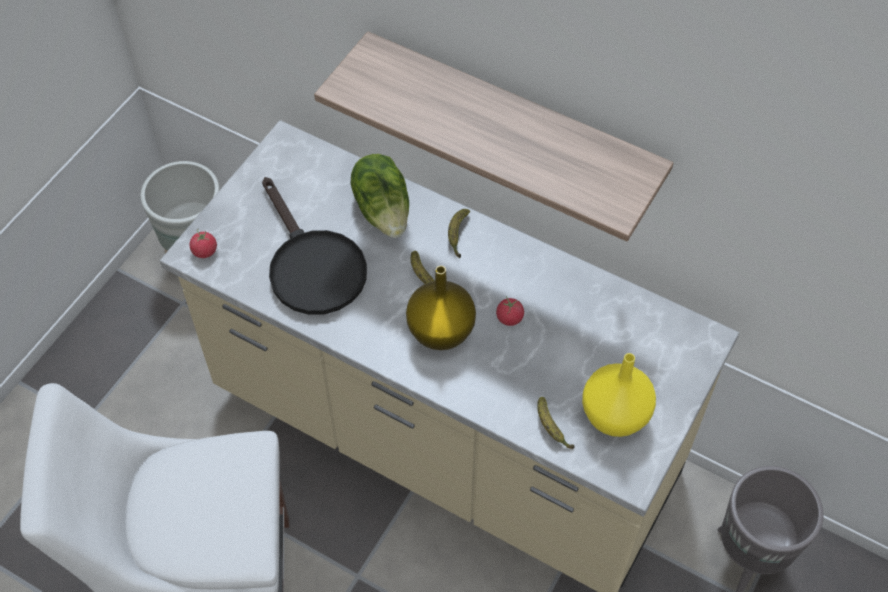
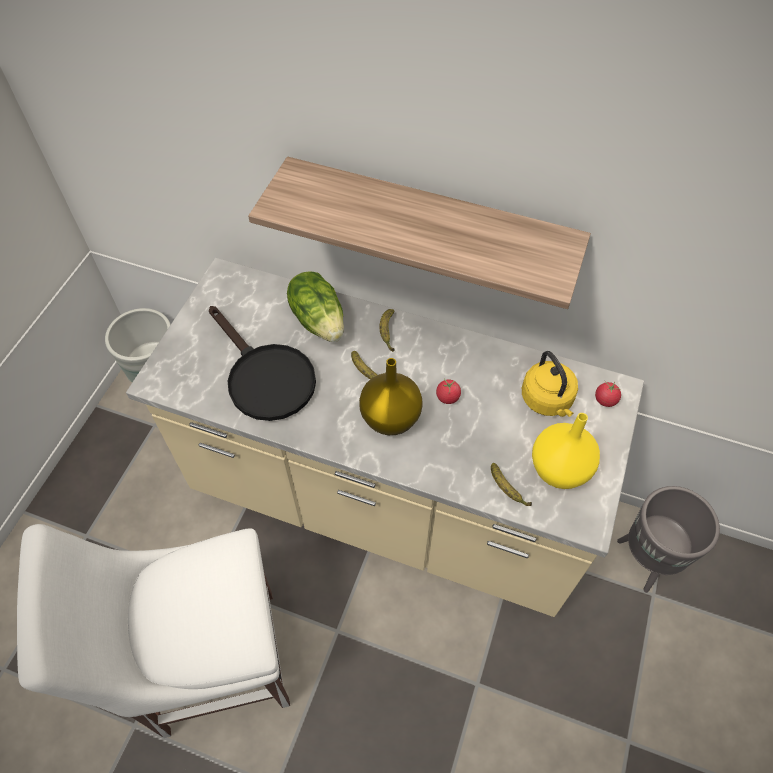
camera: 10 degrees left, 0 degrees up
(205, 251) = (166, 378): tomato -> tomato (605, 400)
(621, 339) = (547, 401): none -> yellow kettle

